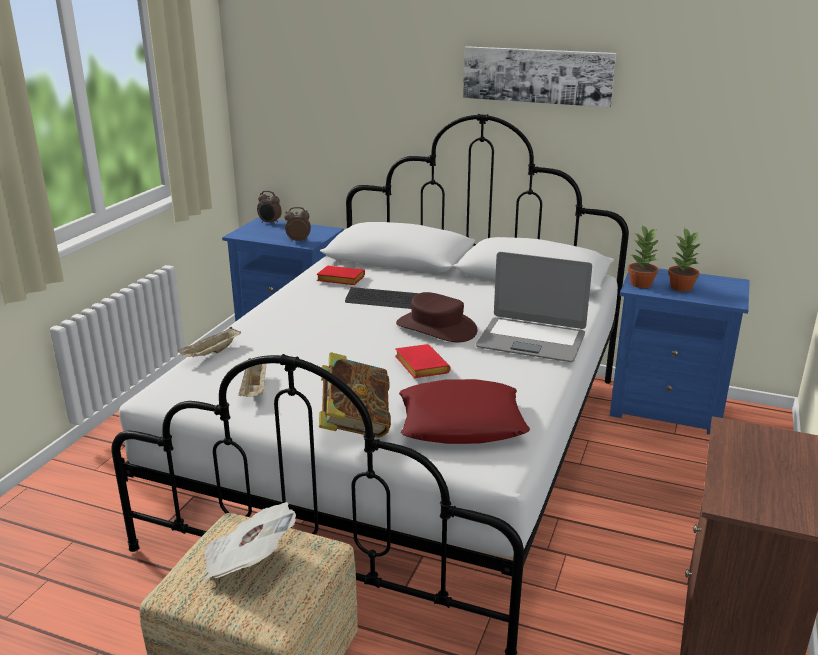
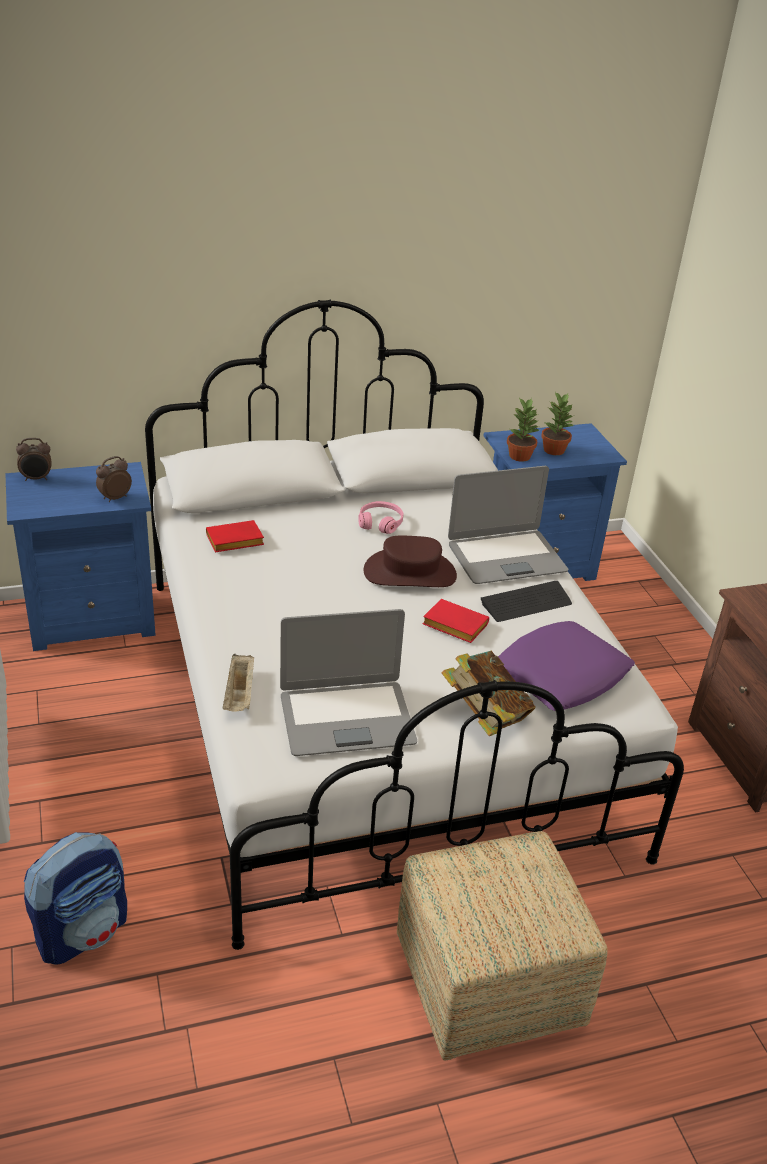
camera: 40 degrees left, 10 degrees up
(70, 497) = (83, 931): none -> backpack
(248, 561) = (497, 891): newspaper -> none
(255, 389) = (346, 718): beige tray -> laptop
(382, 300) = (314, 555): keyboard -> keyboard (526, 603)
(460, 296) = (380, 523): none -> pink headphones
(460, 423) = (561, 675): red pillow -> purple pillow
(537, 75) = (382, 248): picture -> none

